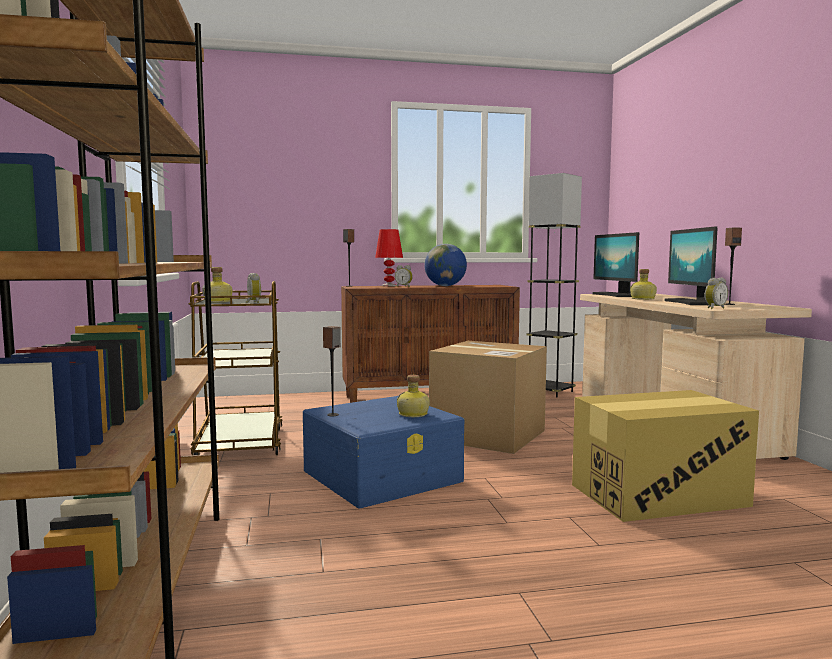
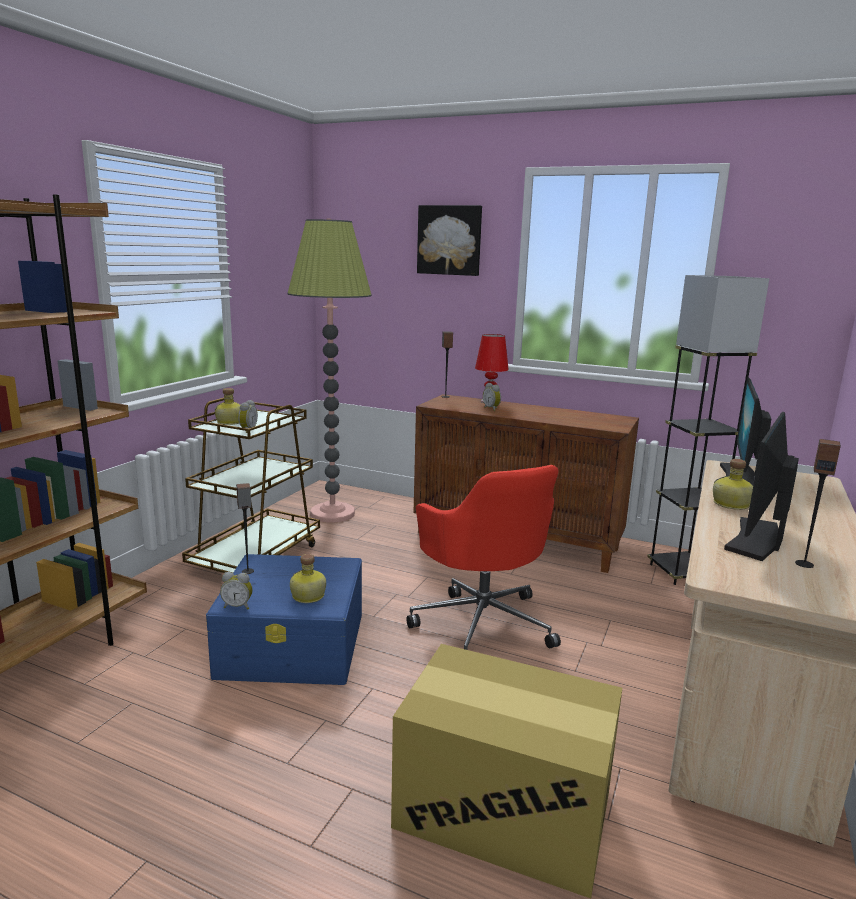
camera: 35 degrees right, 10 degrees up
(255, 411) = (332, 513): none -> floor lamp
(329, 156) = (450, 240): none -> picture
(445, 286) = (547, 413): globe -> none
(488, 435) = (482, 623): cardboard box -> red office chair
(714, 308) = (712, 576): alarm clock -> alarm clock (238, 606)

